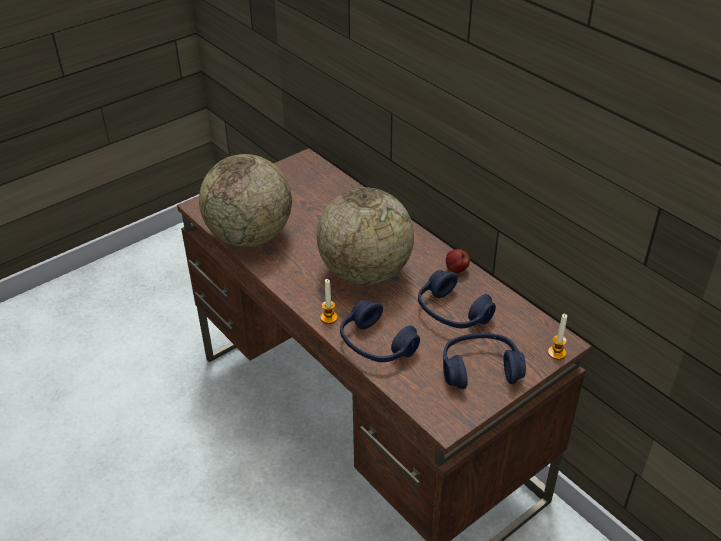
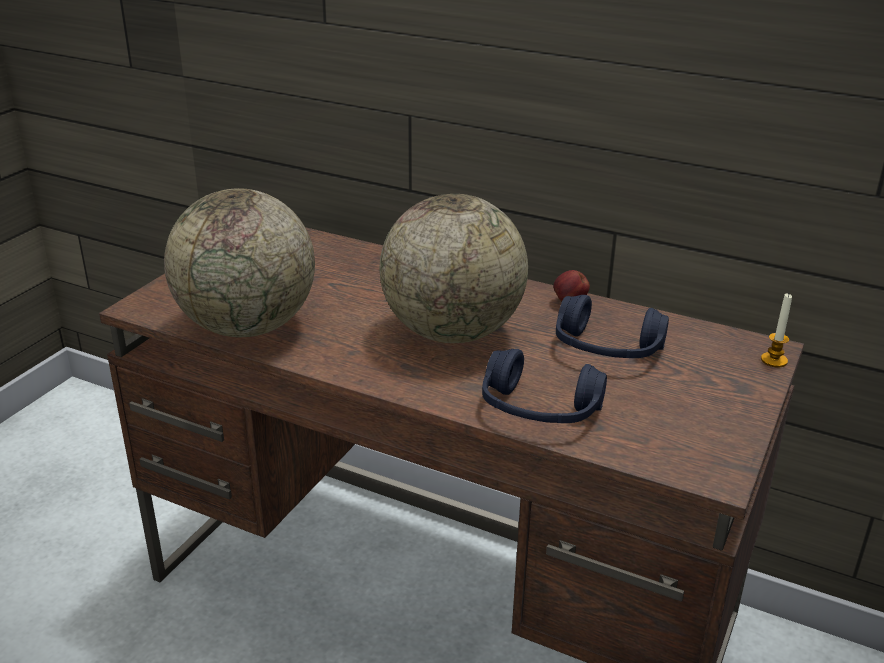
camera: 25 degrees left, 10 degrees down
(328, 317) = (444, 394): candle -> none
(480, 369) = (701, 402): blue headphones -> none

